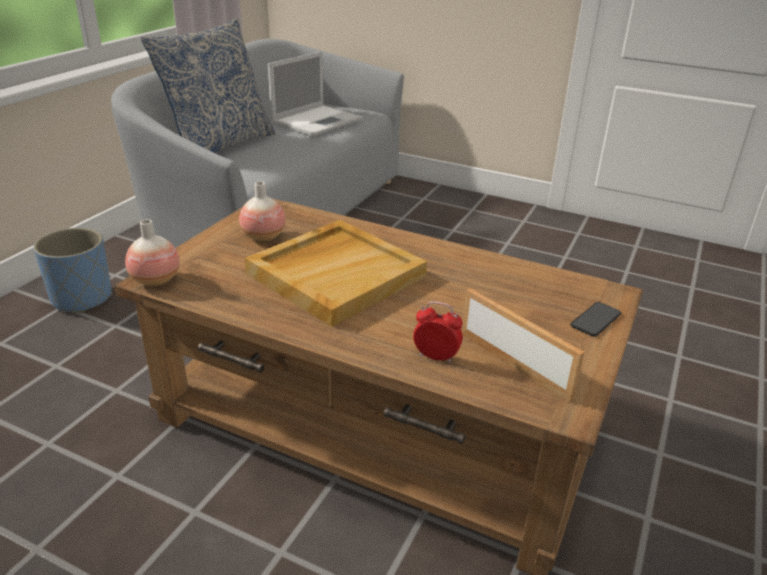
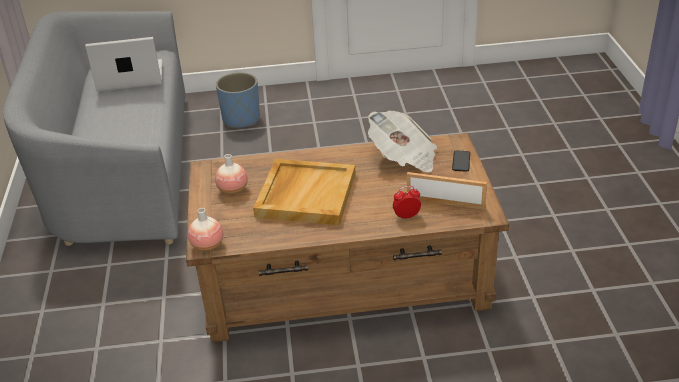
camera: 30 degrees left, 5 degrees up
(82, 298) = (49, 298): blue planter -> blue planter (241, 119)
(219, 145) = (82, 131): pillow -> none
(318, 121) = (129, 77): laptop -> laptop turned 105 degrees counterclockwise
(513, 283) = (403, 157): none -> newspaper

